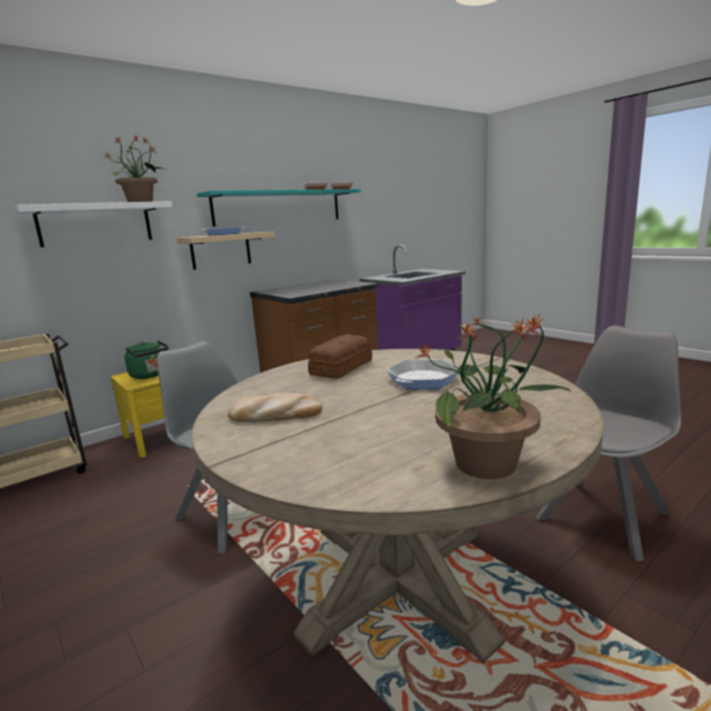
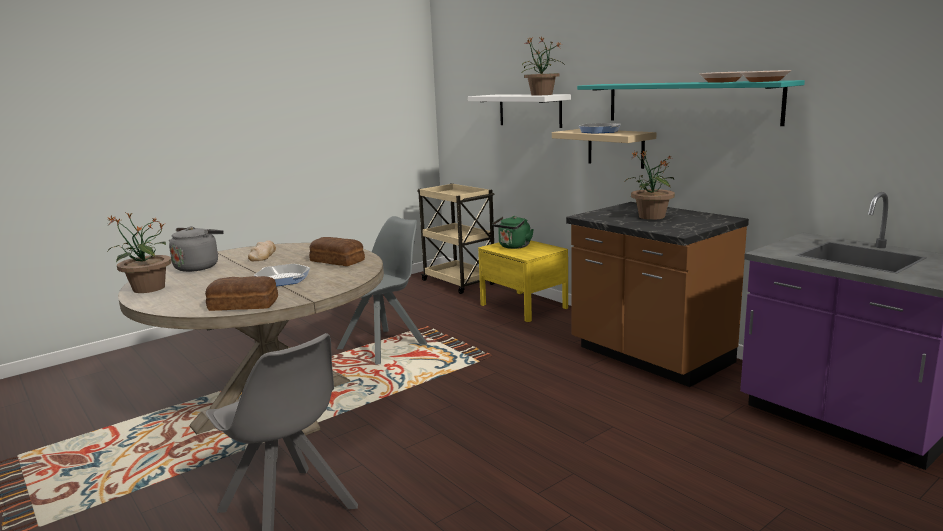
camera: 90 degrees right, 0 degrees up
(313, 287) = (651, 217): none -> potted plant
(336, 452) = (198, 267): none -> grey kettle
(530, 380) = (244, 305): none -> bread

